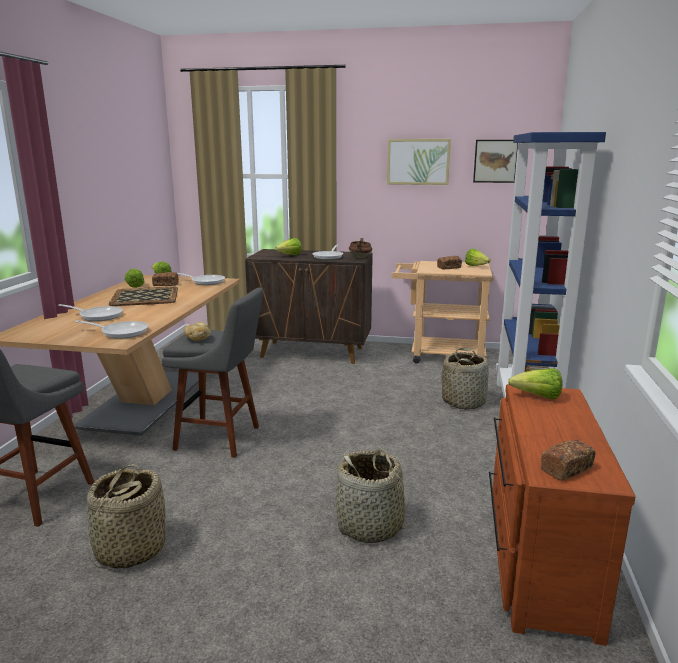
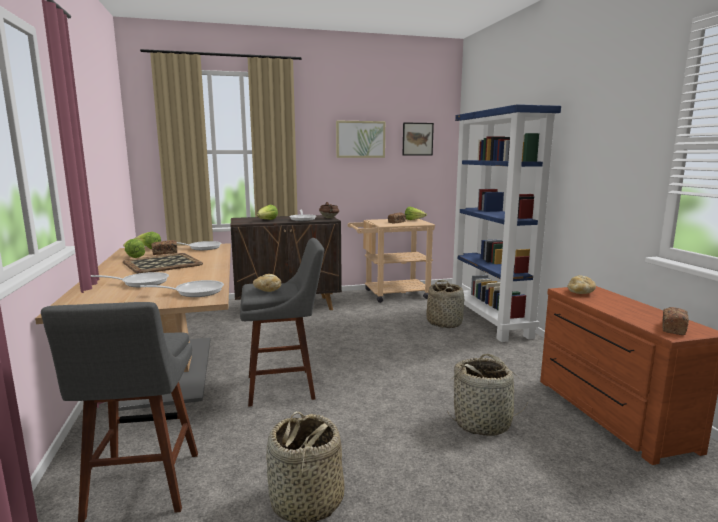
camera: 25 degrees left, 5 degrees down
(537, 397) = (580, 292): lettuce -> bread

